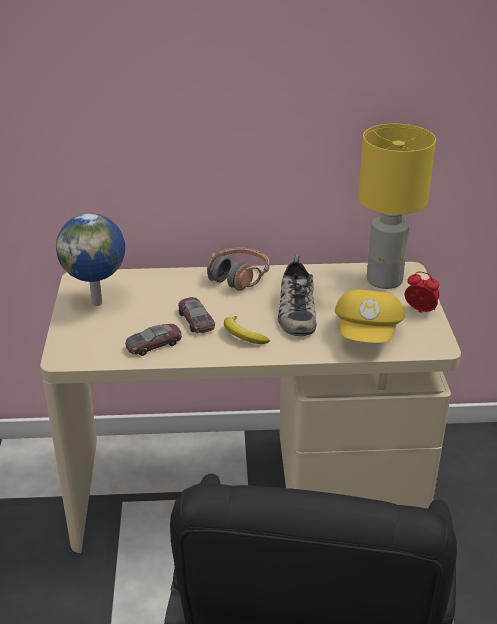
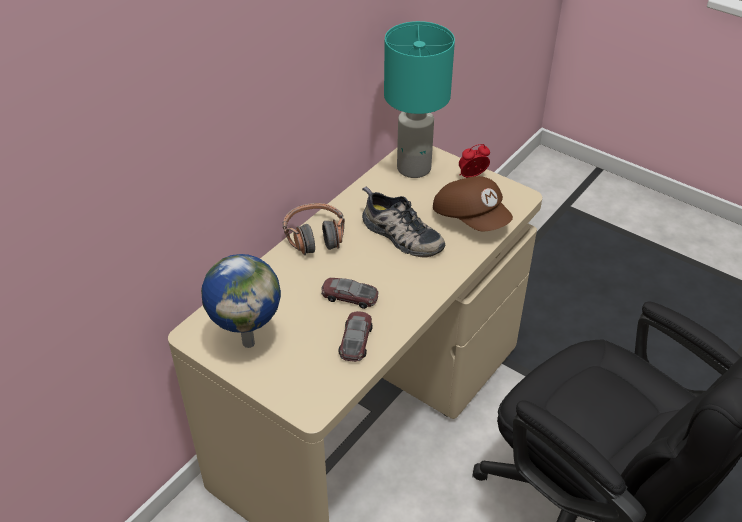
camera: 50 degrees left, 10 degrees up
(243, 335) = (401, 282): banana -> none
(368, 333) = (471, 218): yellow cap -> brown cap
(385, 280) = (414, 168): yellow table lamp -> turquoise table lamp

